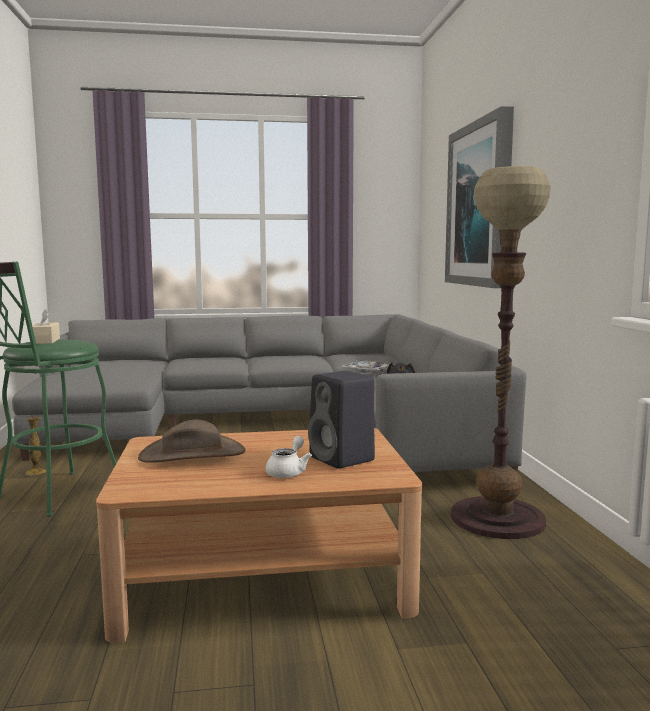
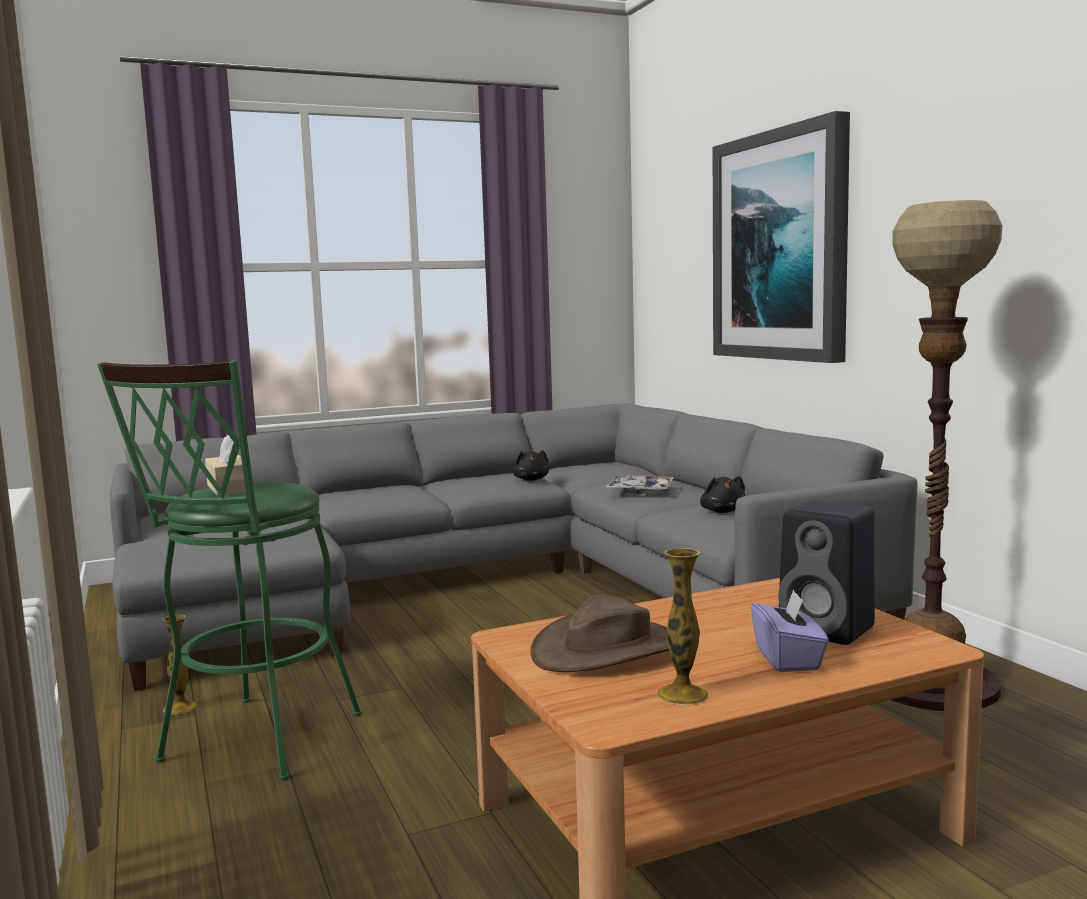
camera: 15 degrees left, 0 degrees up
(192, 482) = (682, 695): none -> vase
(288, 472) = (788, 659): white teapot -> purple tissue box
(311, 359) = (531, 479): none -> black plush toy

